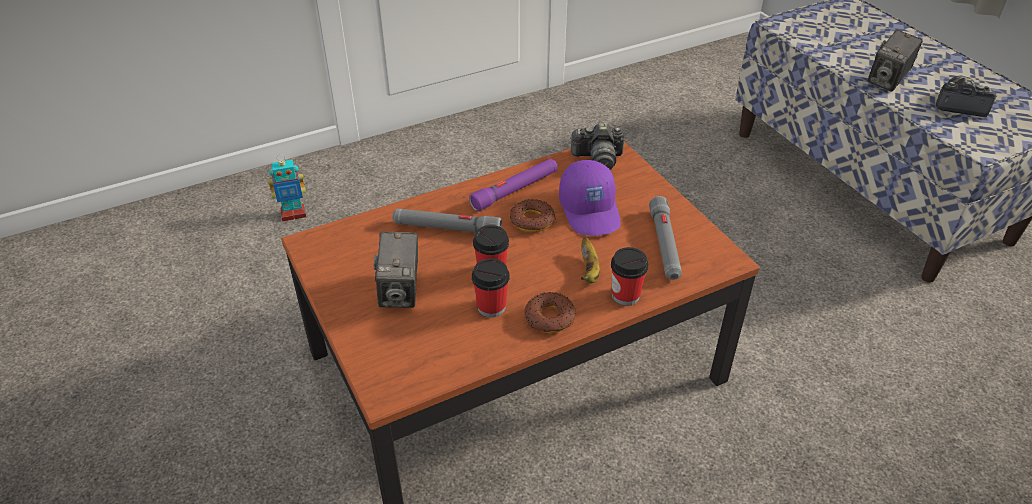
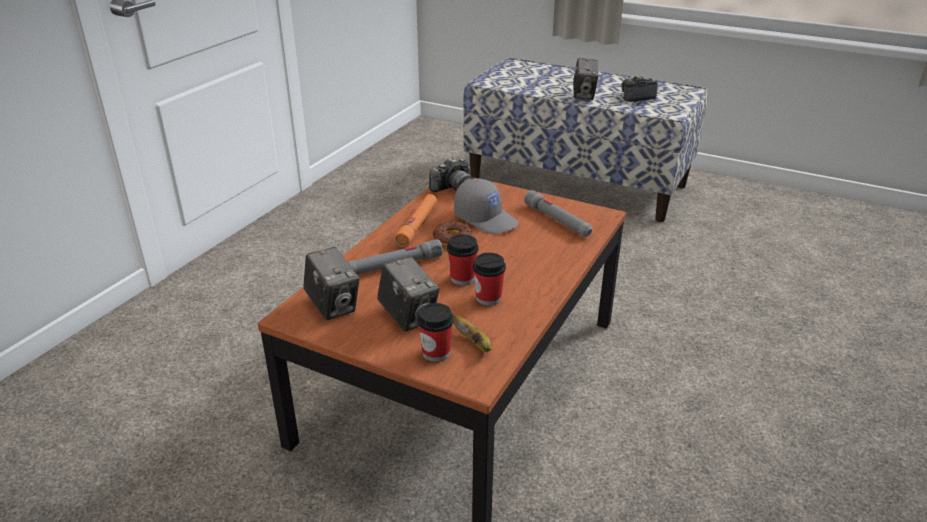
camera: 35 degrees left, 10 degrees down
(293, 214) = (155, 353): toy robot -> none
(352, 249) = (333, 306): none -> camera
(515, 190) = (417, 225): purple flashlight -> orange flashlight
(549, 317) = (535, 288): donut -> none
(589, 271) = (528, 252): banana -> banana (474, 343)
(591, 211) = (486, 219): purple cap -> grey cap
(625, 295) = (568, 256): cup -> cup (436, 353)

